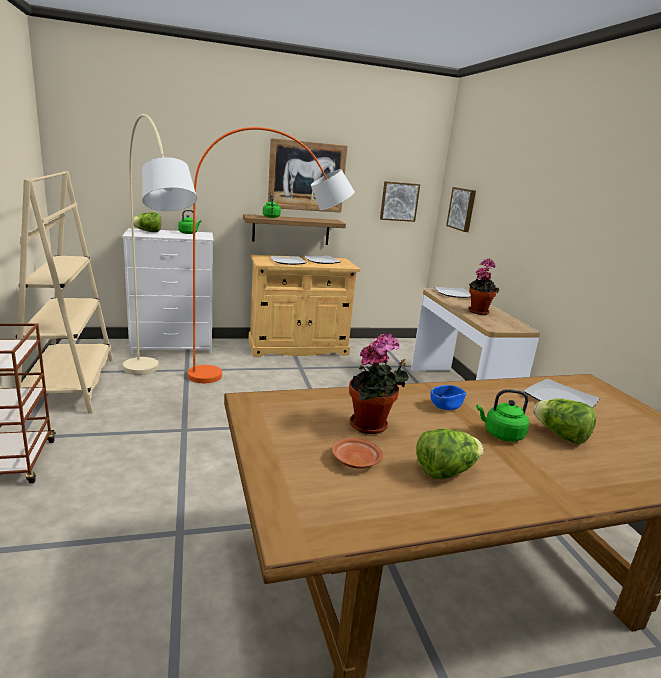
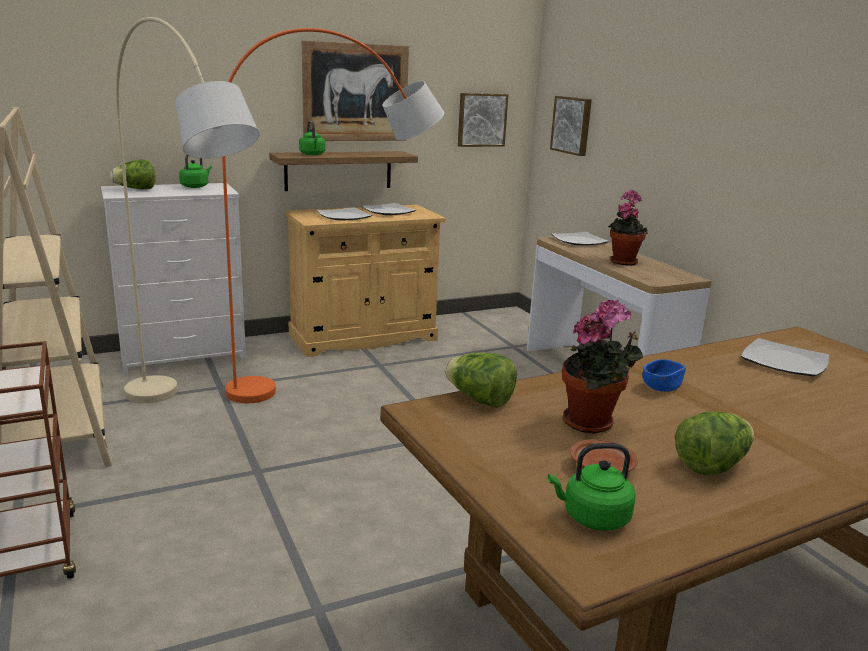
camera: 10 degrees left, 0 degrees up
(501, 434) = (745, 413): green kettle -> green kettle (592, 518)
(560, 435) = (810, 405): lettuce -> lettuce (479, 400)

